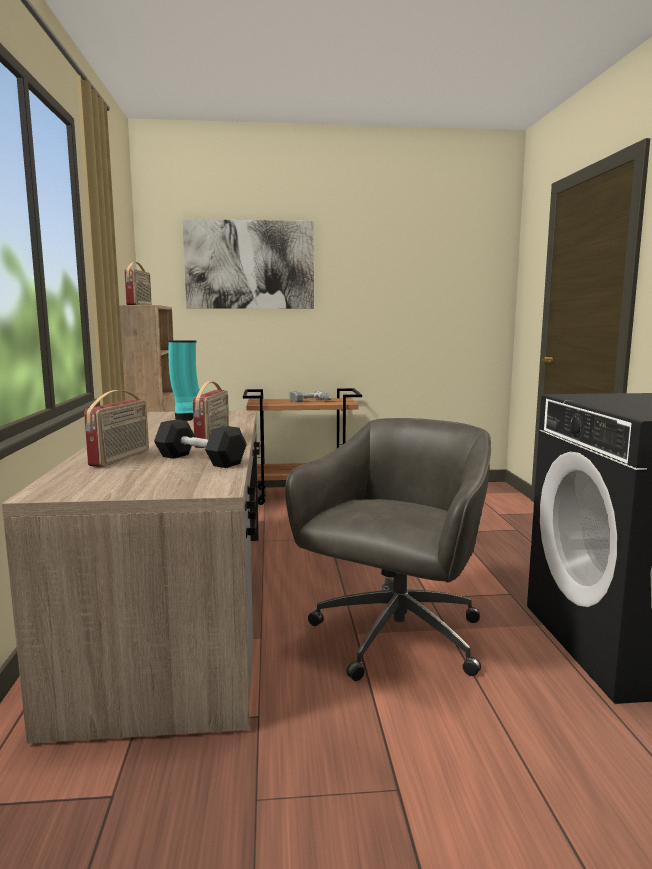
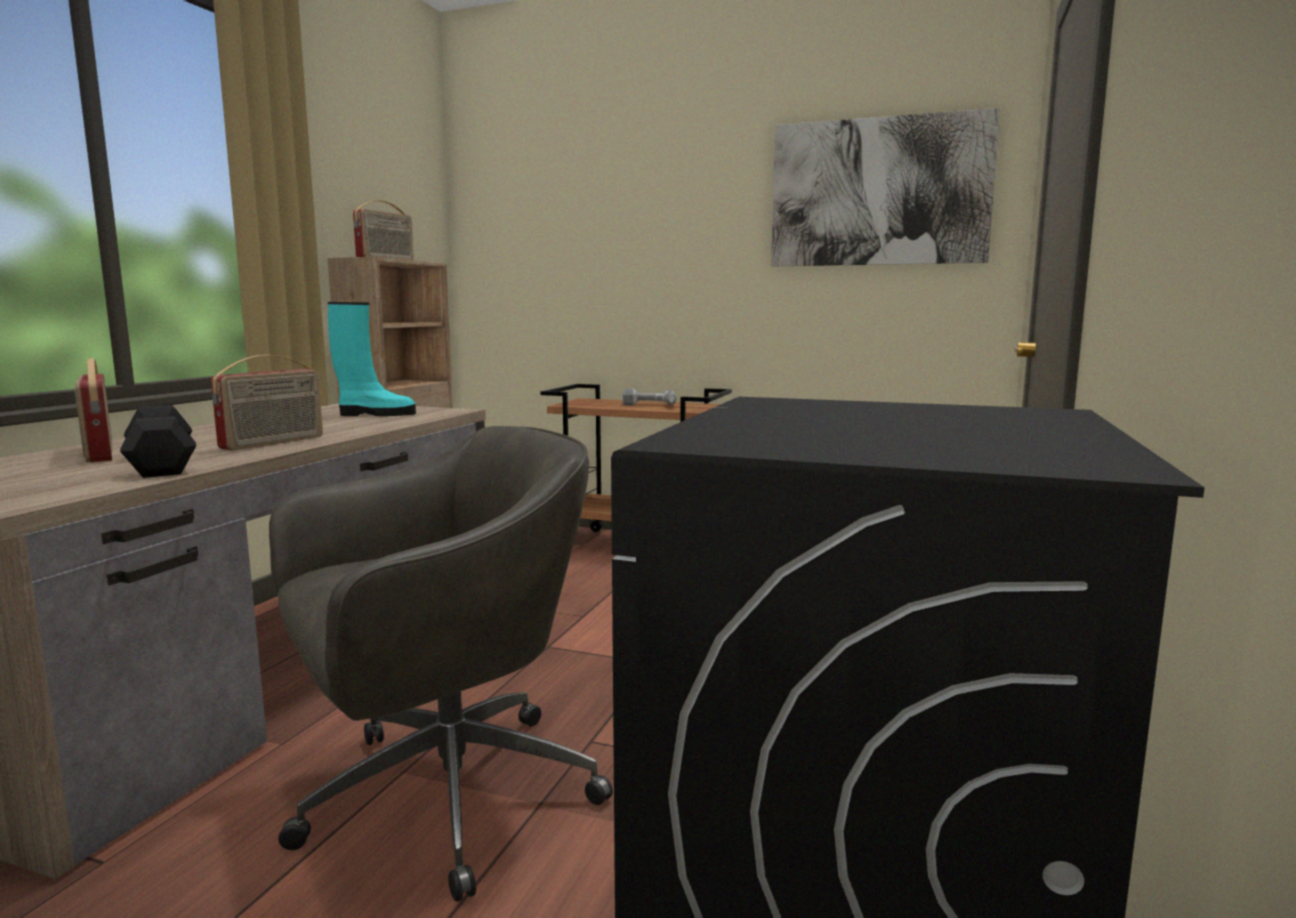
camera: 25 degrees right, 0 degrees up
(121, 458) = (98, 453): radio -> radio turned 105 degrees clockwise
(249, 265) = (587, 202): picture -> picture (878, 192)

